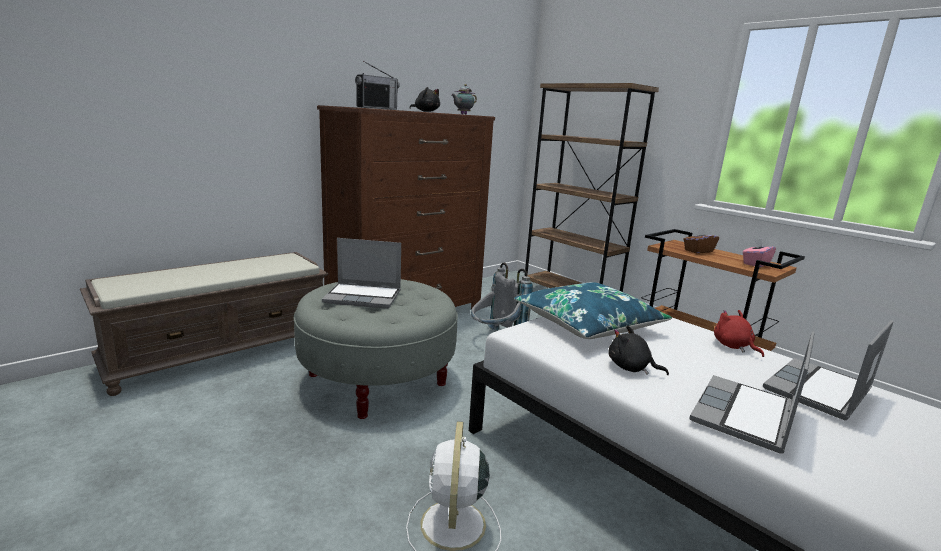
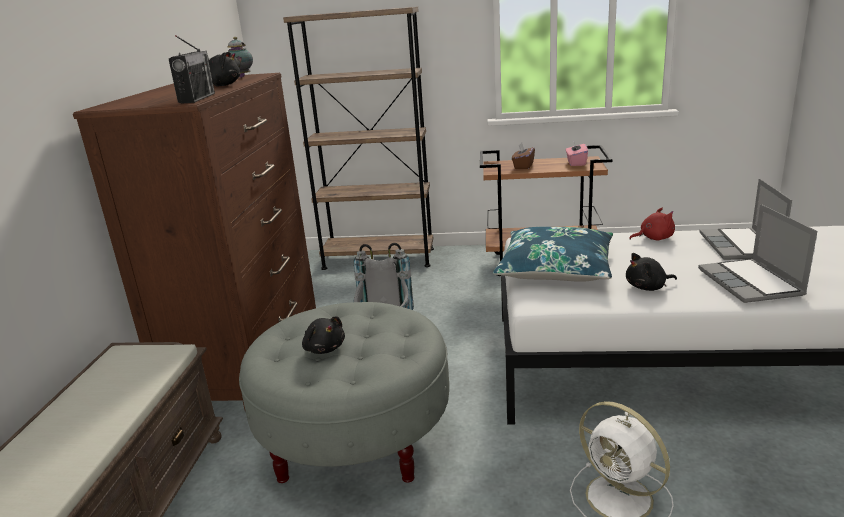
camera: 40 degrees left, 5 degrees up
(364, 297) = (324, 348): laptop -> black plush toy
(733, 346) = (654, 238): red plush toy -> red plush toy turned 150 degrees clockwise

